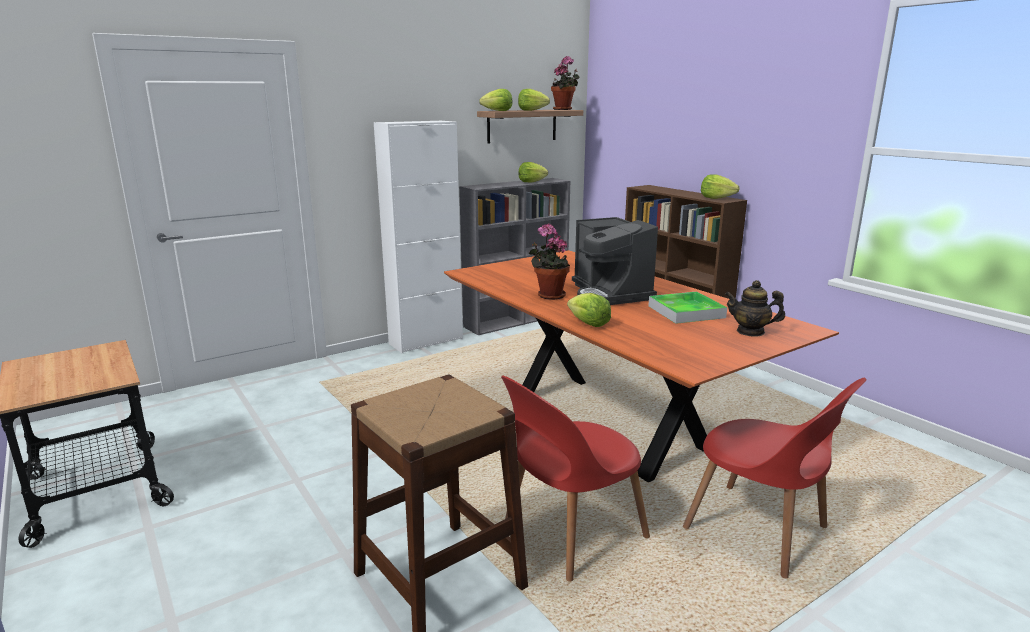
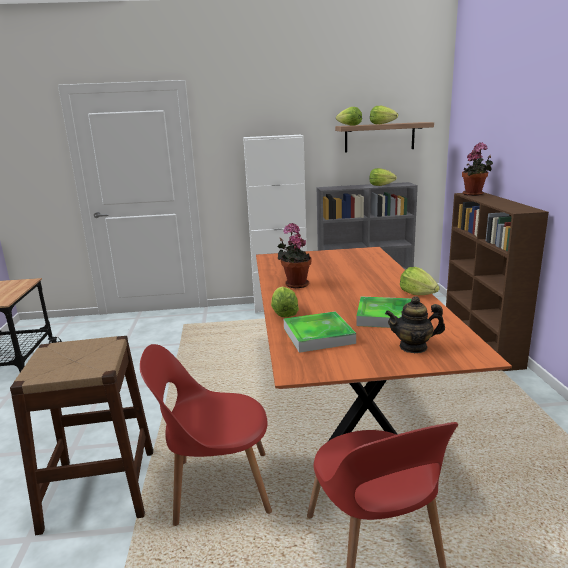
camera: 30 degrees right, 0 degrees up
(564, 109) = (418, 122): potted plant -> potted plant (474, 194)
(610, 294) = (346, 289): coffee machine -> none
(657, 337) = (318, 335): none -> tray
(716, 198) = (518, 208): lettuce -> lettuce (417, 294)
(750, 332) = (413, 347): teapot -> teapot turned 45 degrees counterclockwise

